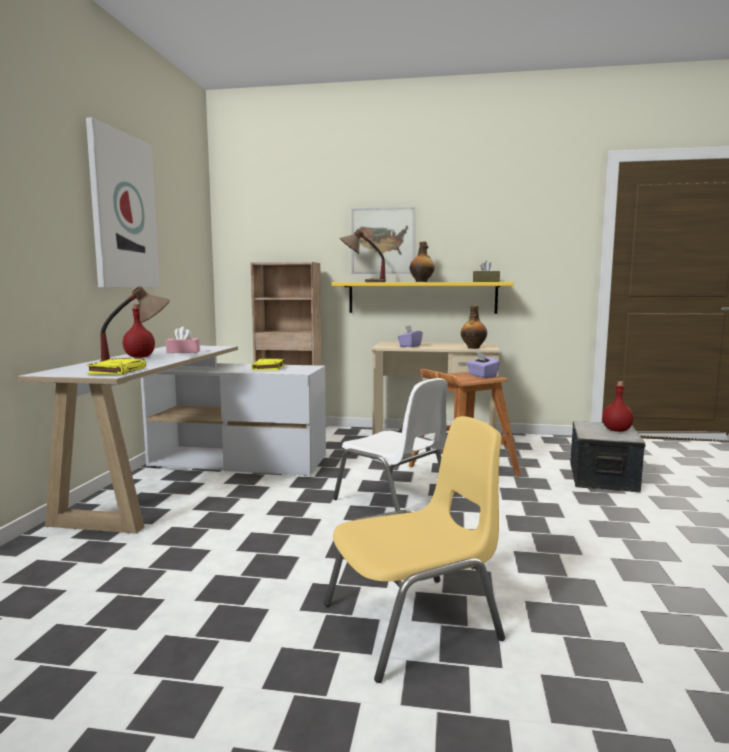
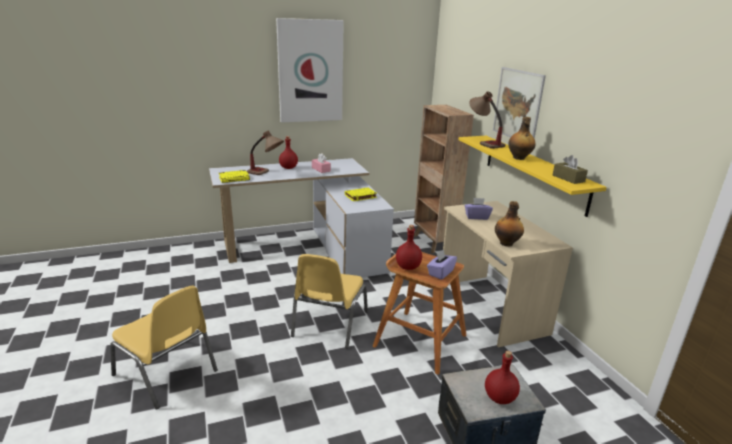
camera: 60 degrees right, 15 degrees up
(394, 500) = (329, 324): white chair -> yellow chair
(463, 379) = (407, 267): none -> red bottle

